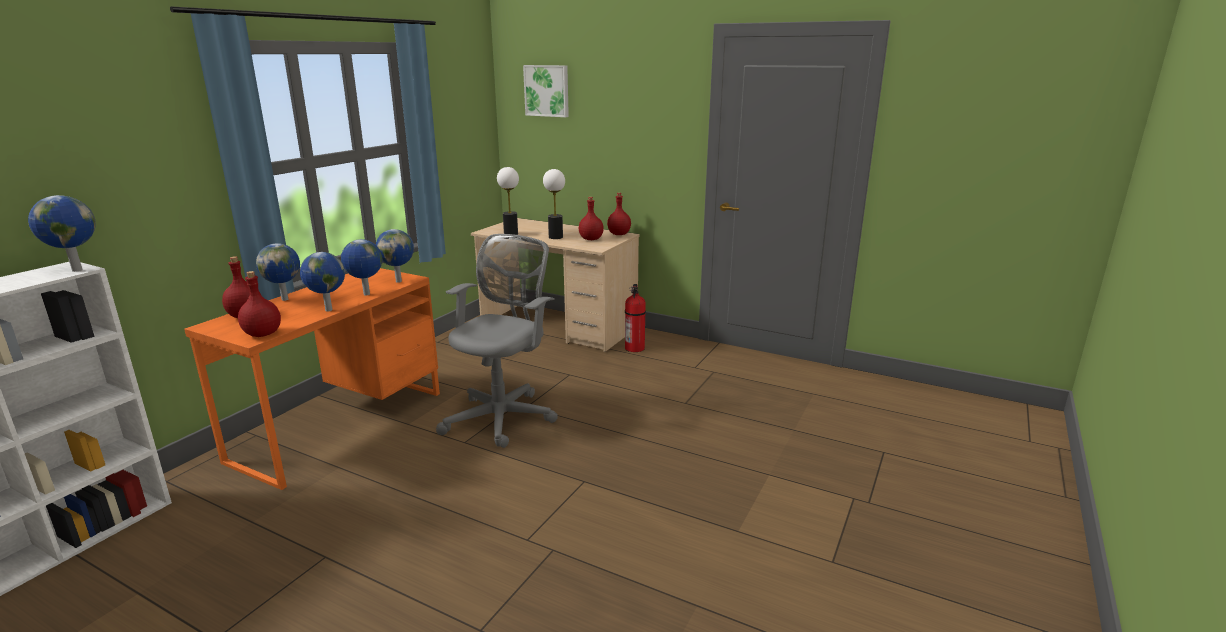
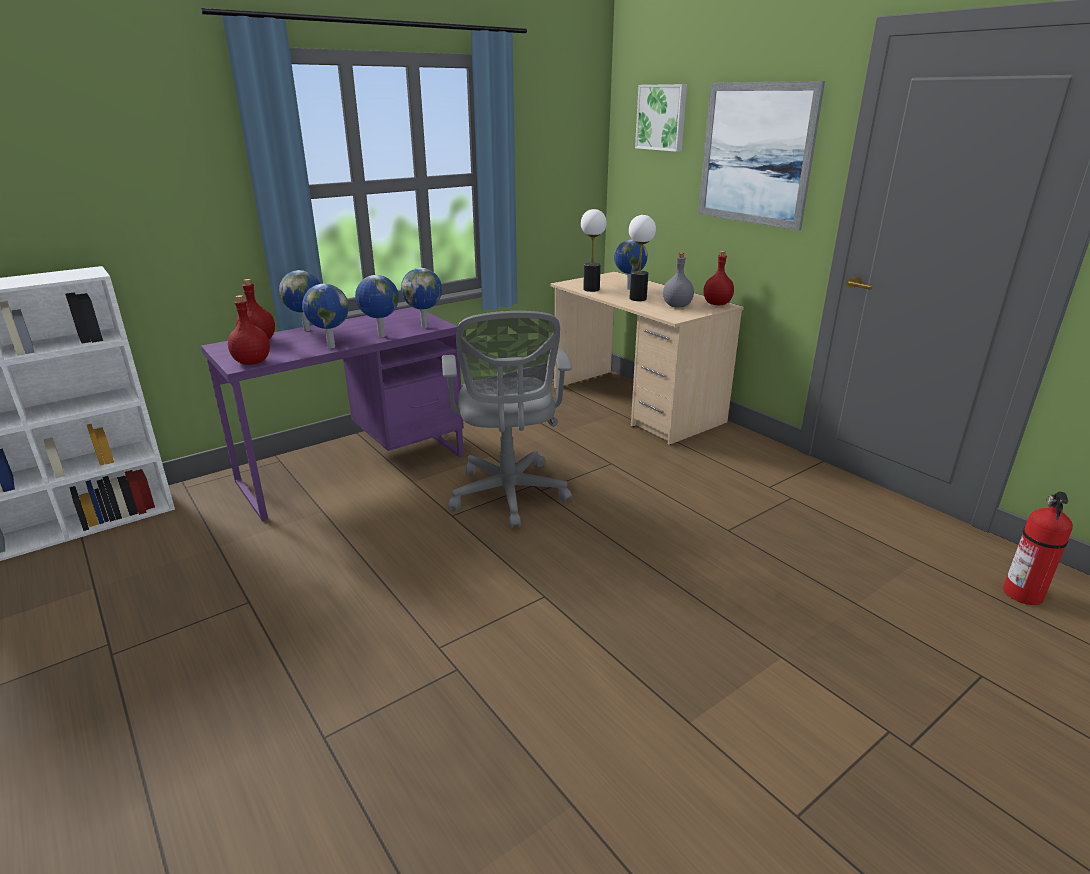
camera: 25 degrees right, 5 degrees up
(76, 270) = (88, 275): globe -> globe (628, 288)
(341, 425) = (354, 468): orange desk -> purple desk
(503, 416) = (509, 496): grey office chair -> grey office chair turned 120 degrees clockwise
(590, 239) = (676, 306): red bottle -> grey bottle
(634, 118) = (756, 154): none -> picture
(635, 348) = (708, 447): fire extinguisher -> fire extinguisher (1023, 594)

